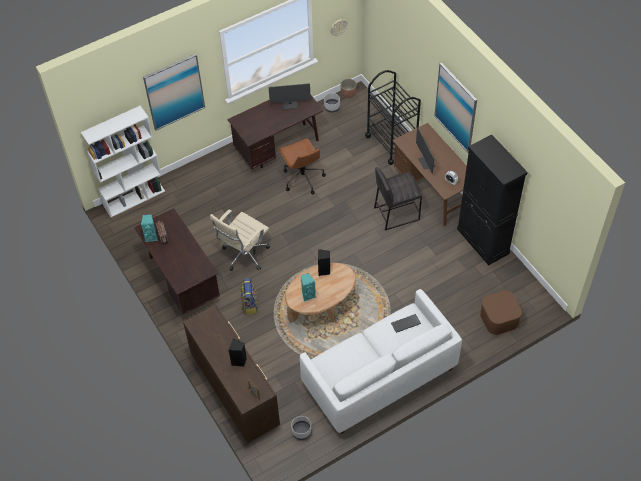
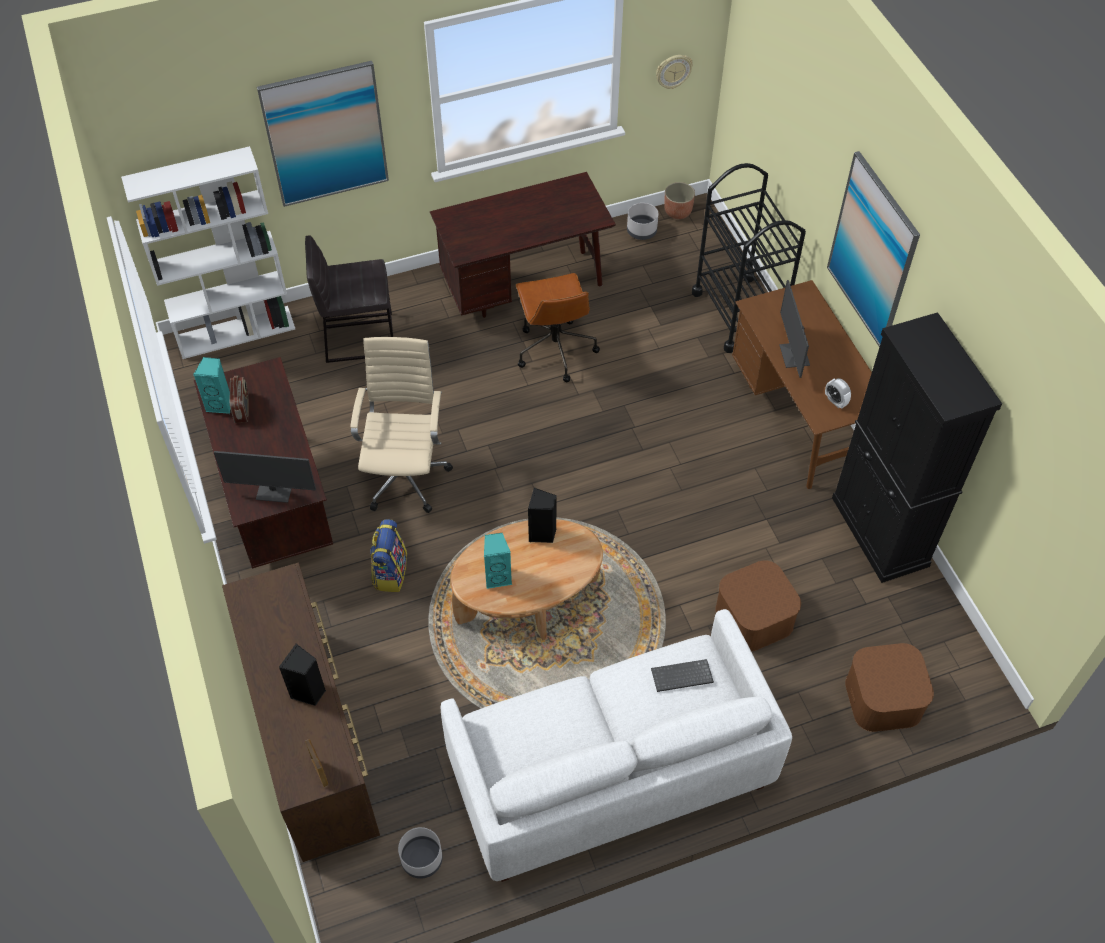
camera: 10 degrees right, 0 degrees up
(244, 256) = (405, 475): beige office chair -> beige office chair turned 135 degrees clockwise
(290, 104) = (555, 204): monitor -> monitor (274, 491)
(396, 213) = (718, 446): grey stool -> grey stool (358, 337)
(431, 293) = (754, 617): none -> brown storage box

